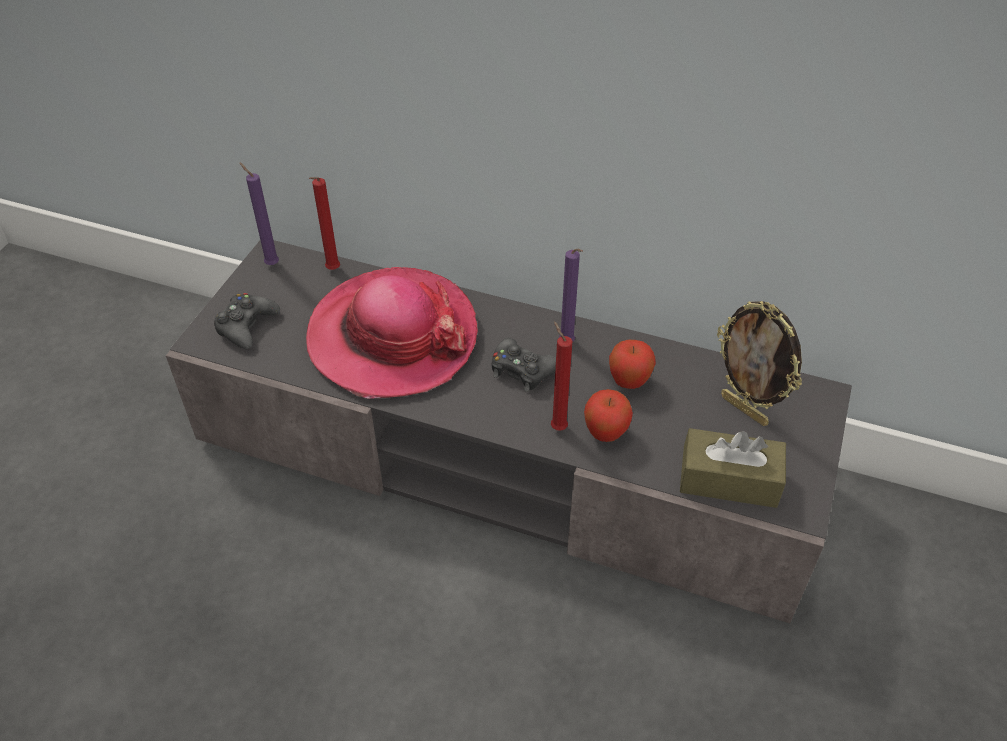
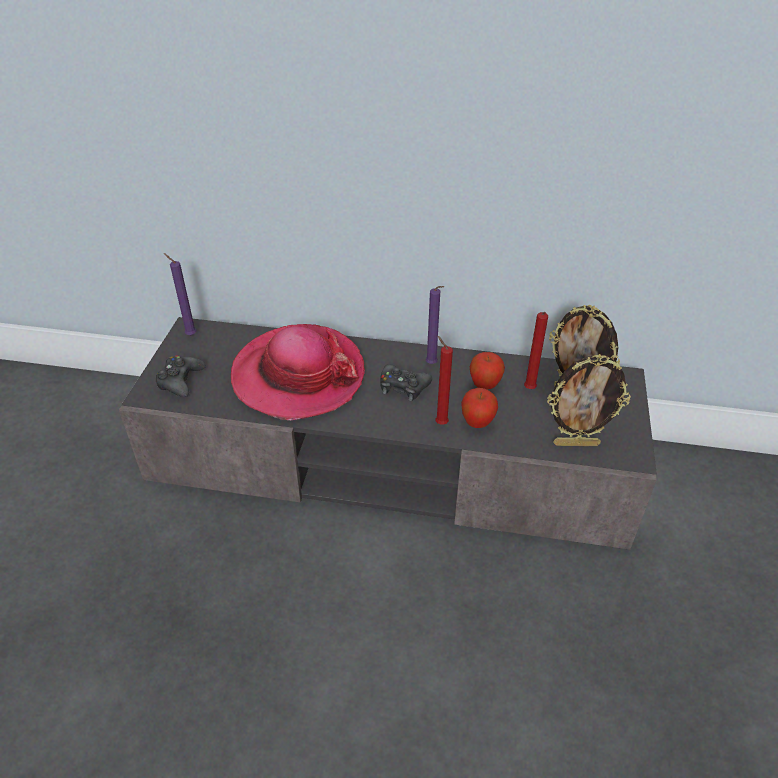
camera: 10 degrees left, 5 degrees down
(331, 271) = (239, 334): red candle -> red candle (529, 390)
(729, 480) = (576, 443): brown tissue box -> picture frame

